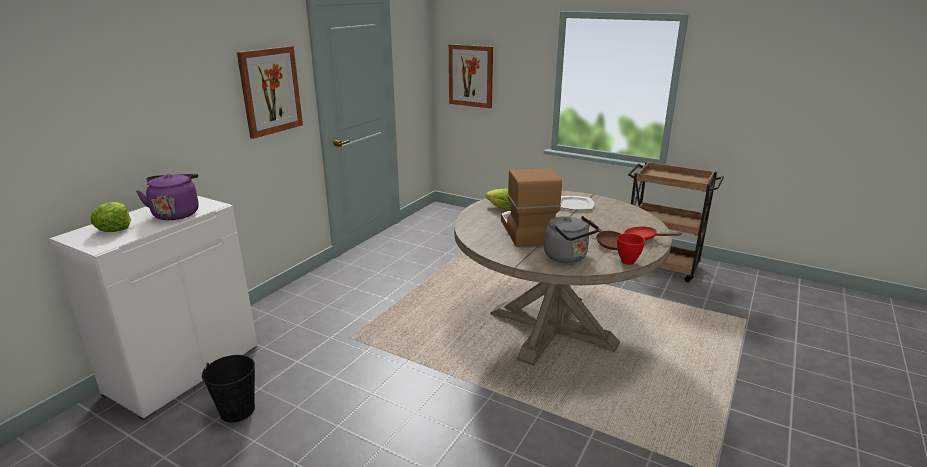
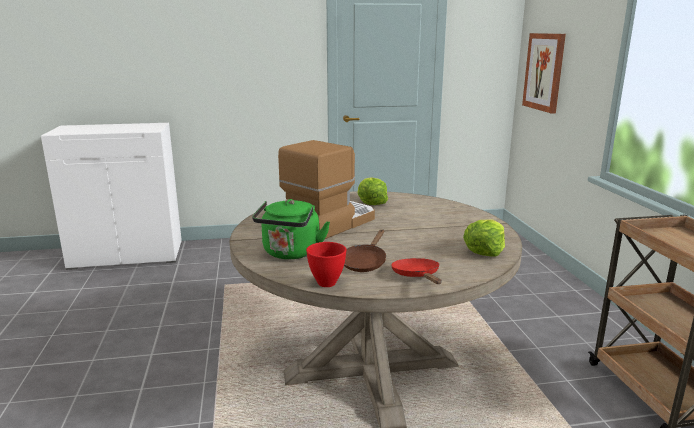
camera: 50 degrees right, 5 degrees down
(114, 228) = (88, 128): lettuce -> lettuce (484, 250)
(176, 213) = (127, 129): purple kettle -> none
(237, 410) = (97, 290): black bucket -> none
(270, 91) = (269, 54): picture -> none
(567, 257) = (290, 253): grey kettle -> green kettle
(574, 205) = (448, 223): plate -> none

